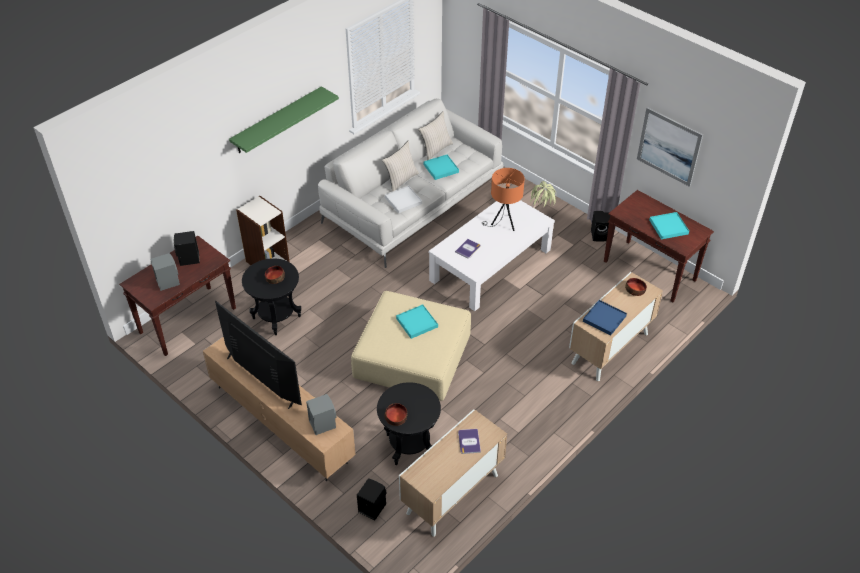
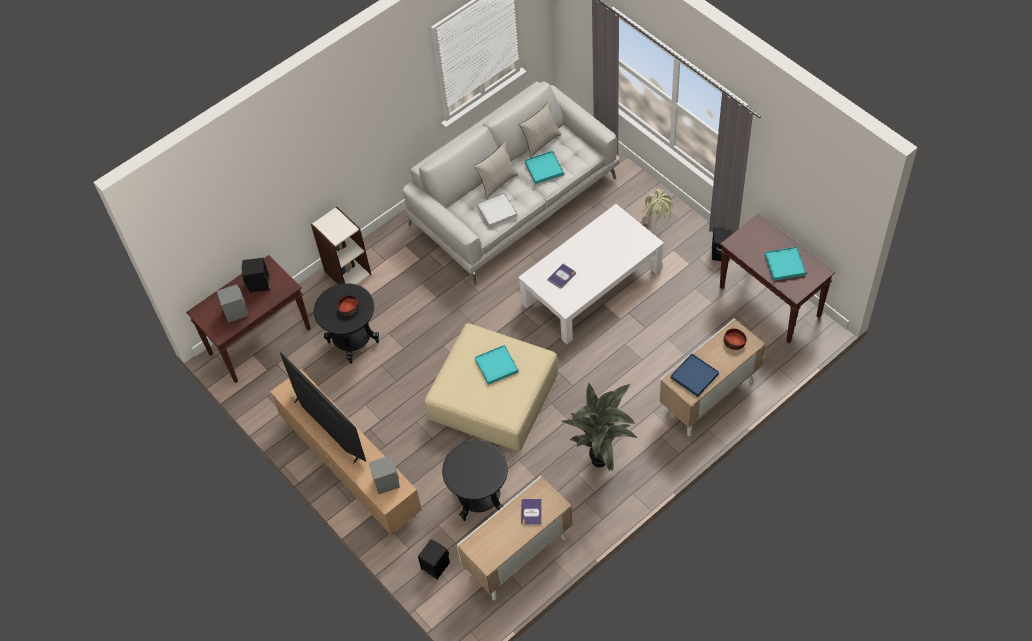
camera: 10 degrees right, 10 degrees up
(277, 120) = (355, 131): green shelf -> none
(396, 418) = (460, 480): bowl -> none
(503, 224) = (605, 245): orange table lamp -> none
(521, 407) = (602, 462): none -> potted plant
(669, 146) = (787, 179): picture -> none

